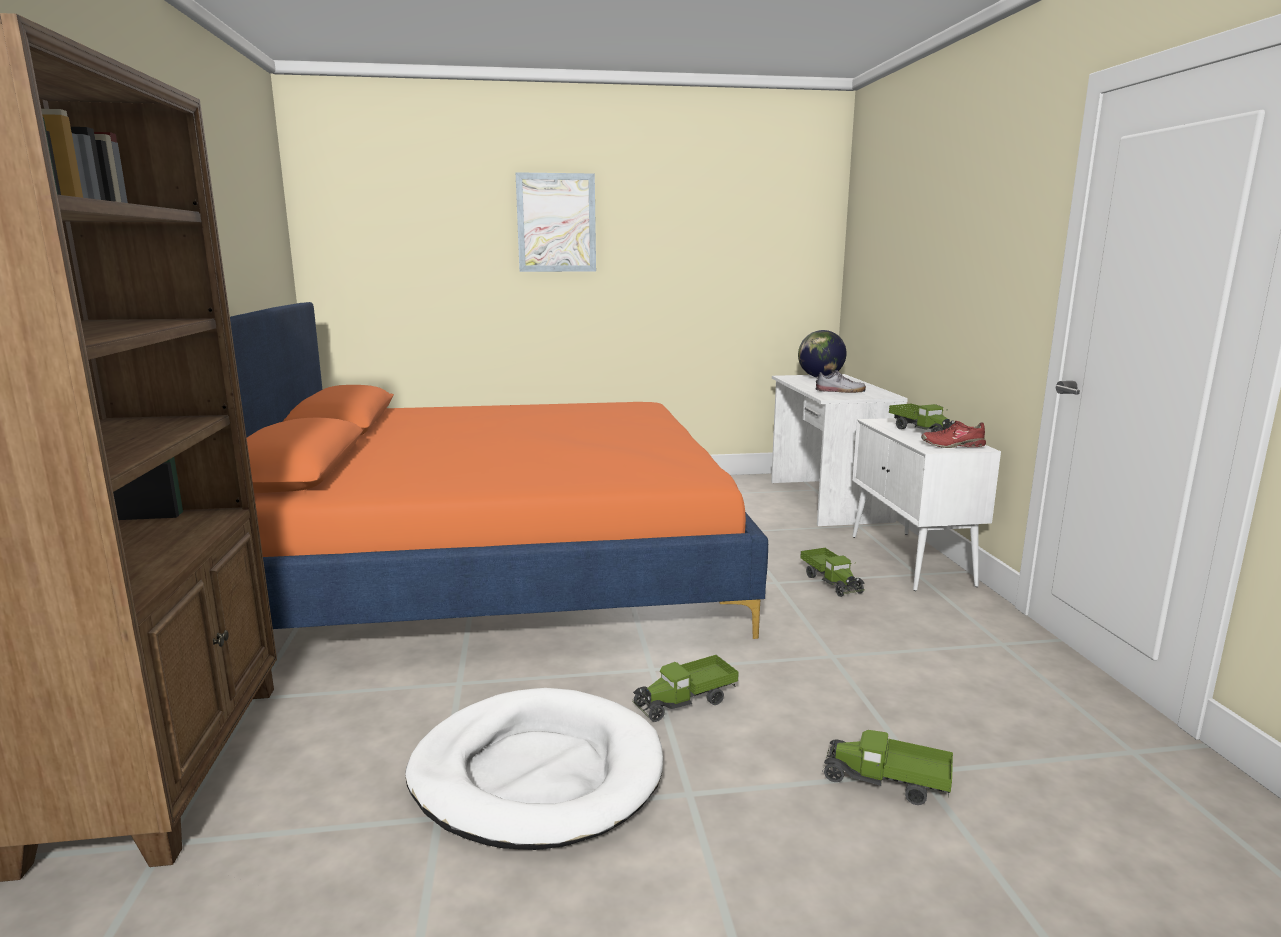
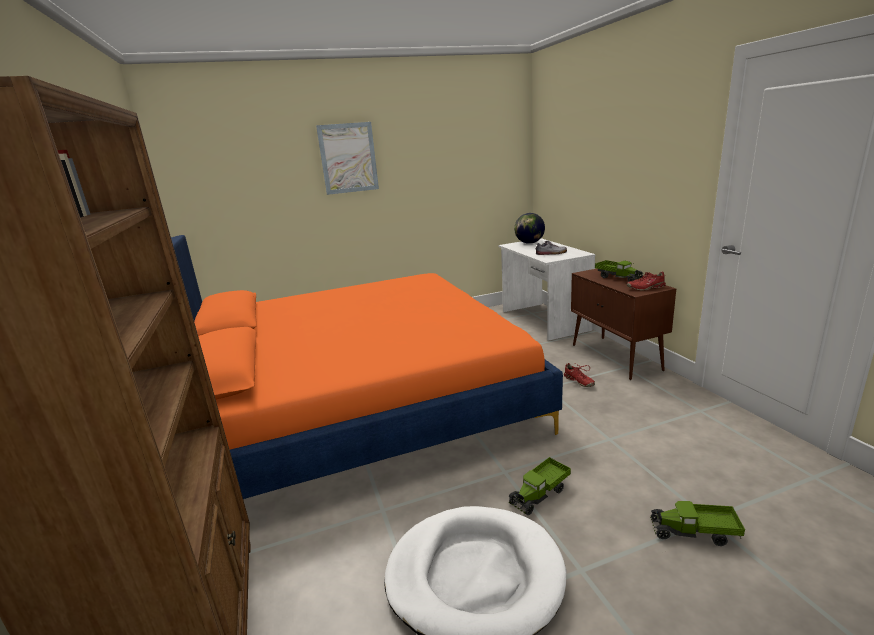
camera: 10 degrees left, 5 degrees up
(831, 582) = (578, 381): toy truck -> red shoe
(911, 560) = (616, 357): white cabinet -> brown cabinet

